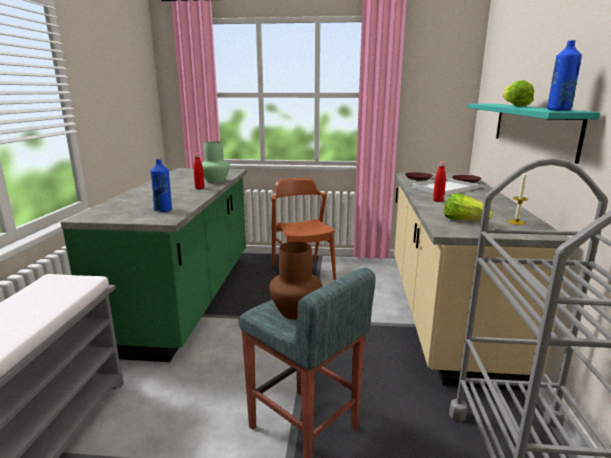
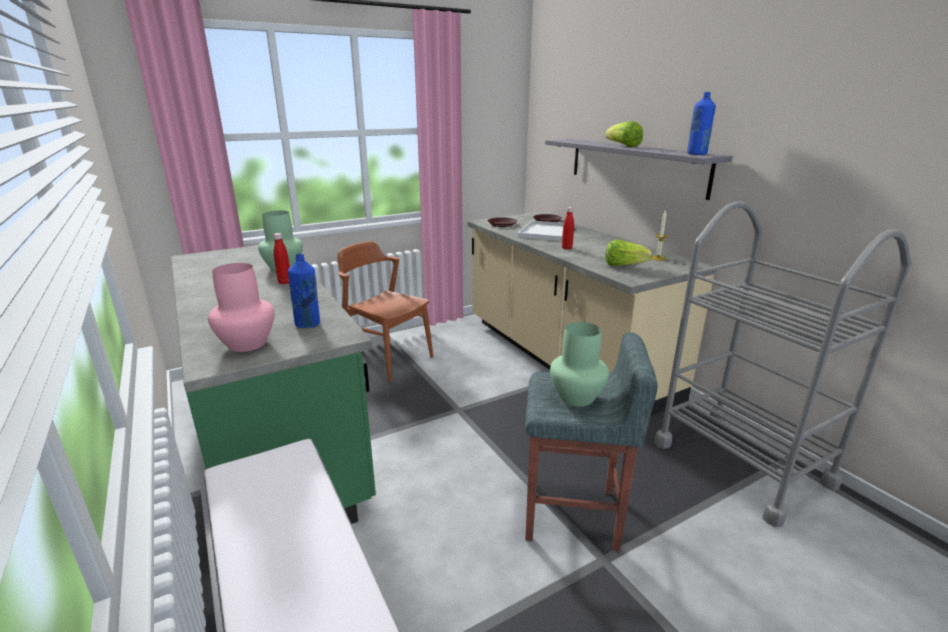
camera: 35 degrees left, 5 degrees up
(117, 212) = (246, 344): none -> pink vase
(296, 312) = (577, 397): brown vase -> green vase
(532, 127) = (635, 166): turquoise shelf -> grey shelf

